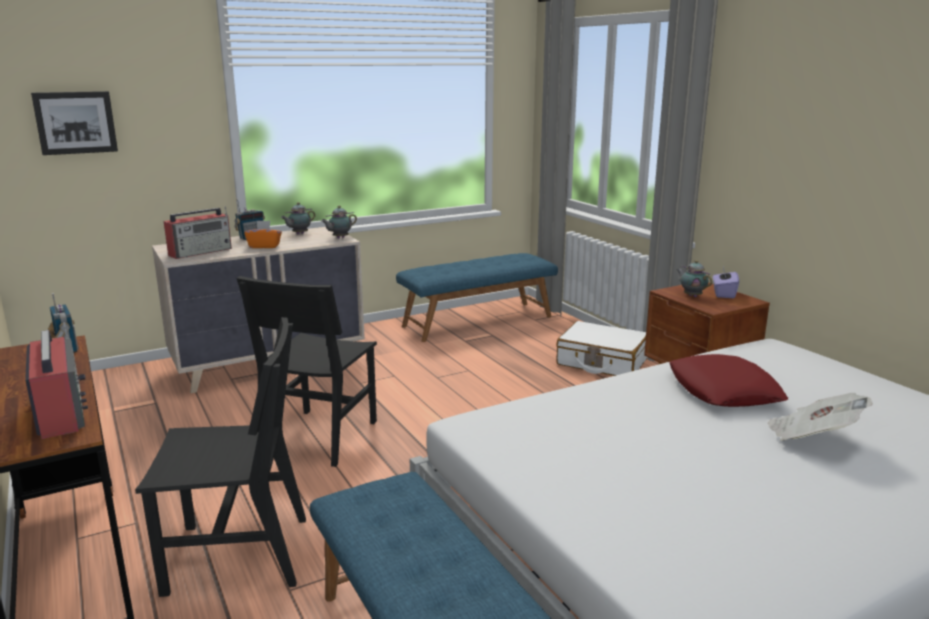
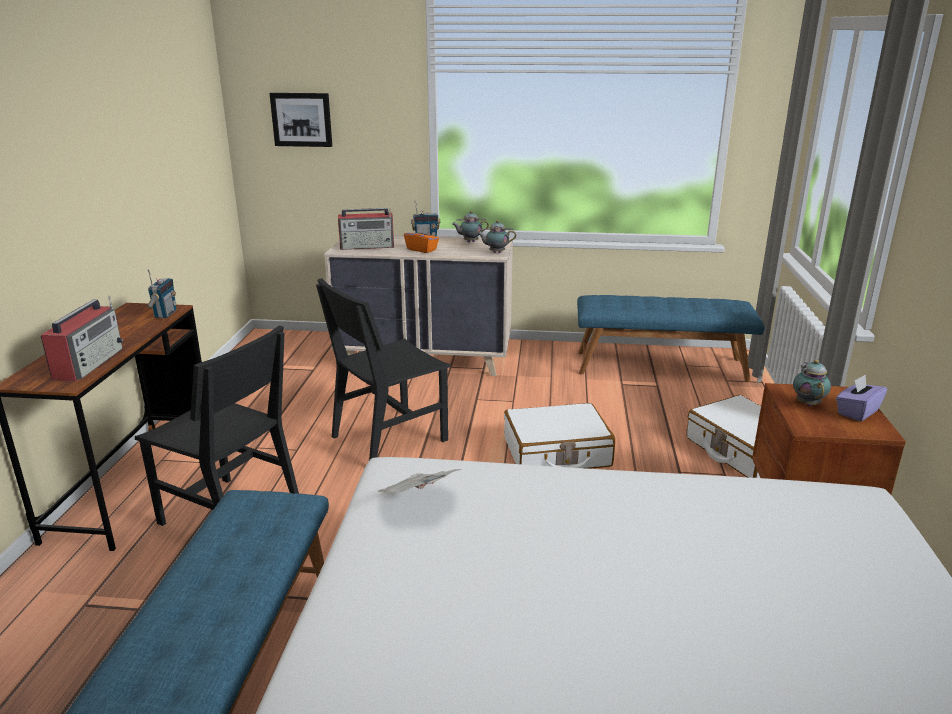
camera: 35 degrees right, 5 degrees up
(478, 402) = (556, 453): none -> white suitcase
(724, 391) = (697, 530): red pillow -> none
(812, 437) = (710, 625): newspaper -> newspaper (419, 500)

